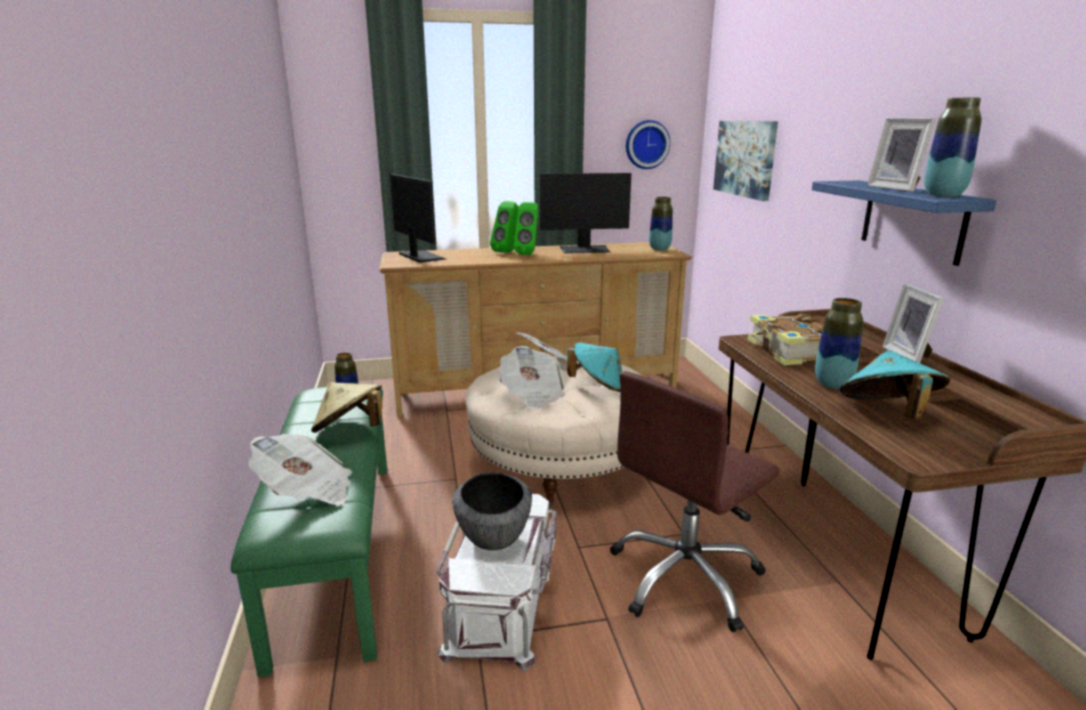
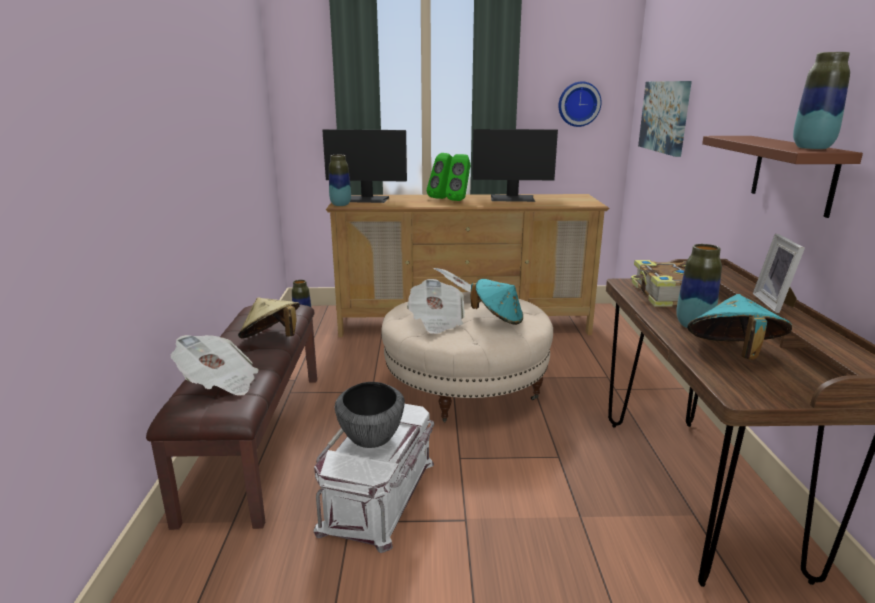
camera: 10 degrees right, 0 degrees up
(335, 550) = (256, 439): green bench -> brown bench
(421, 256) = (366, 199): monitor -> monitor turned 120 degrees clockwise
(659, 249) = (582, 200): vase -> vase (340, 205)
(685, 578) = (547, 494): brown office chair -> none
(897, 188) = (776, 142): picture frame -> none
(912, 220) = (793, 174): blue shelf -> brown shelf

